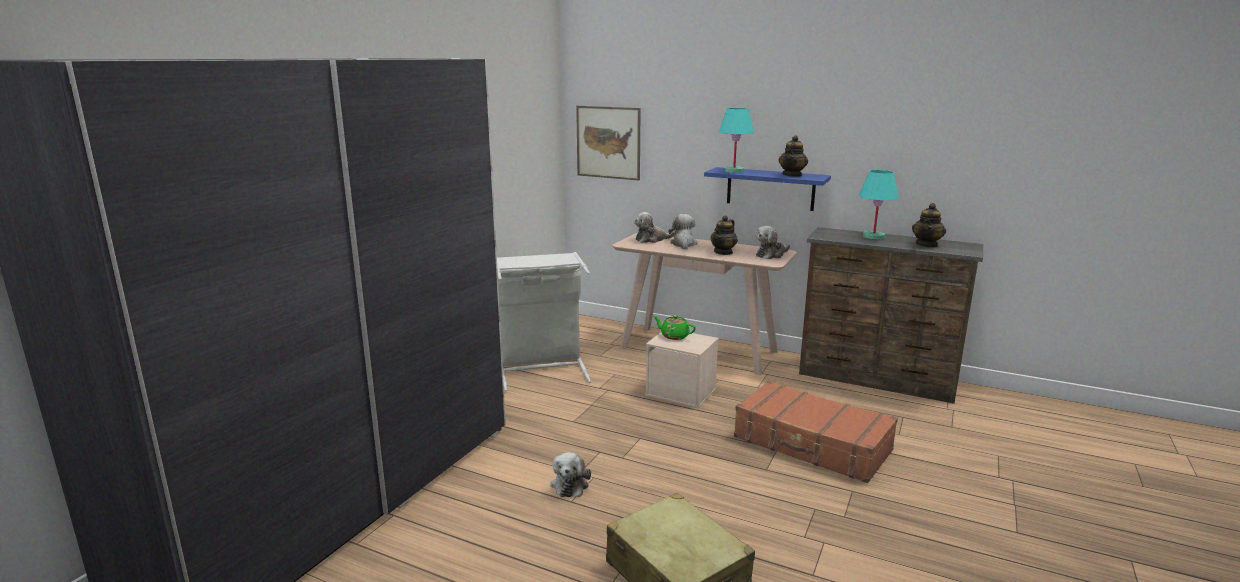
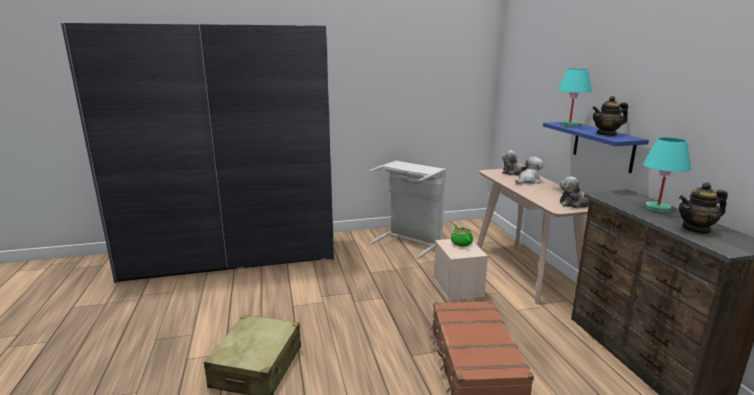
camera: 50 degrees right, 0 degrees up
(570, 484) = (308, 298): plush toy -> none
(608, 142) = (516, 95): picture -> none
(723, 252) = (542, 193): teapot -> none

